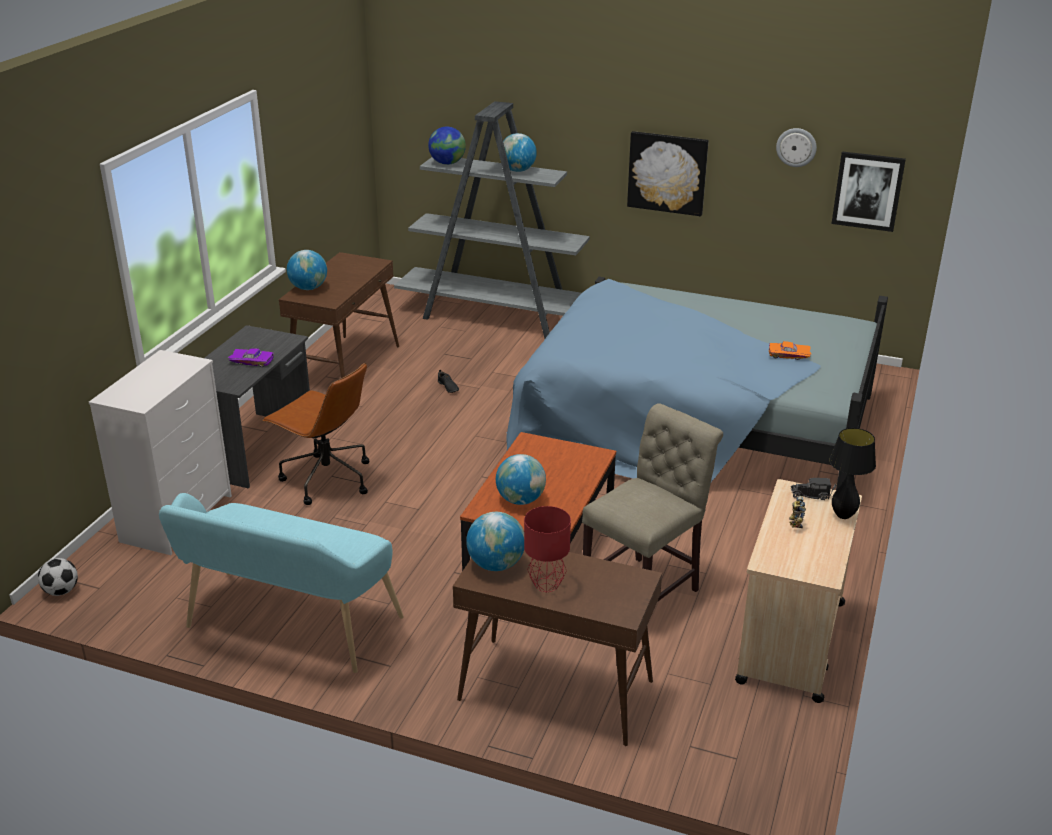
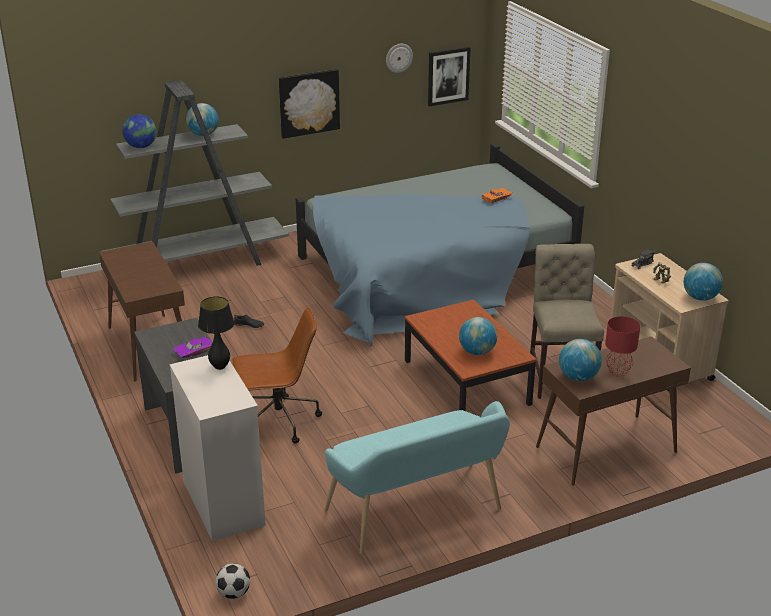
camera: 45 degrees left, 0 degrees up
(308, 288) = (132, 285): globe -> globe (700, 298)
(843, 515) = (671, 266): black table lamp -> black table lamp (220, 367)

